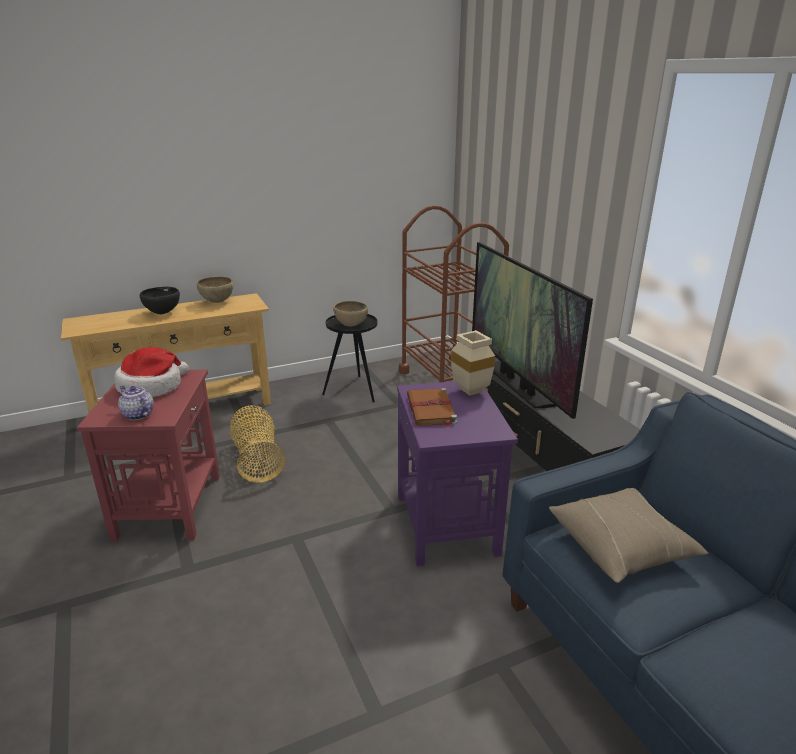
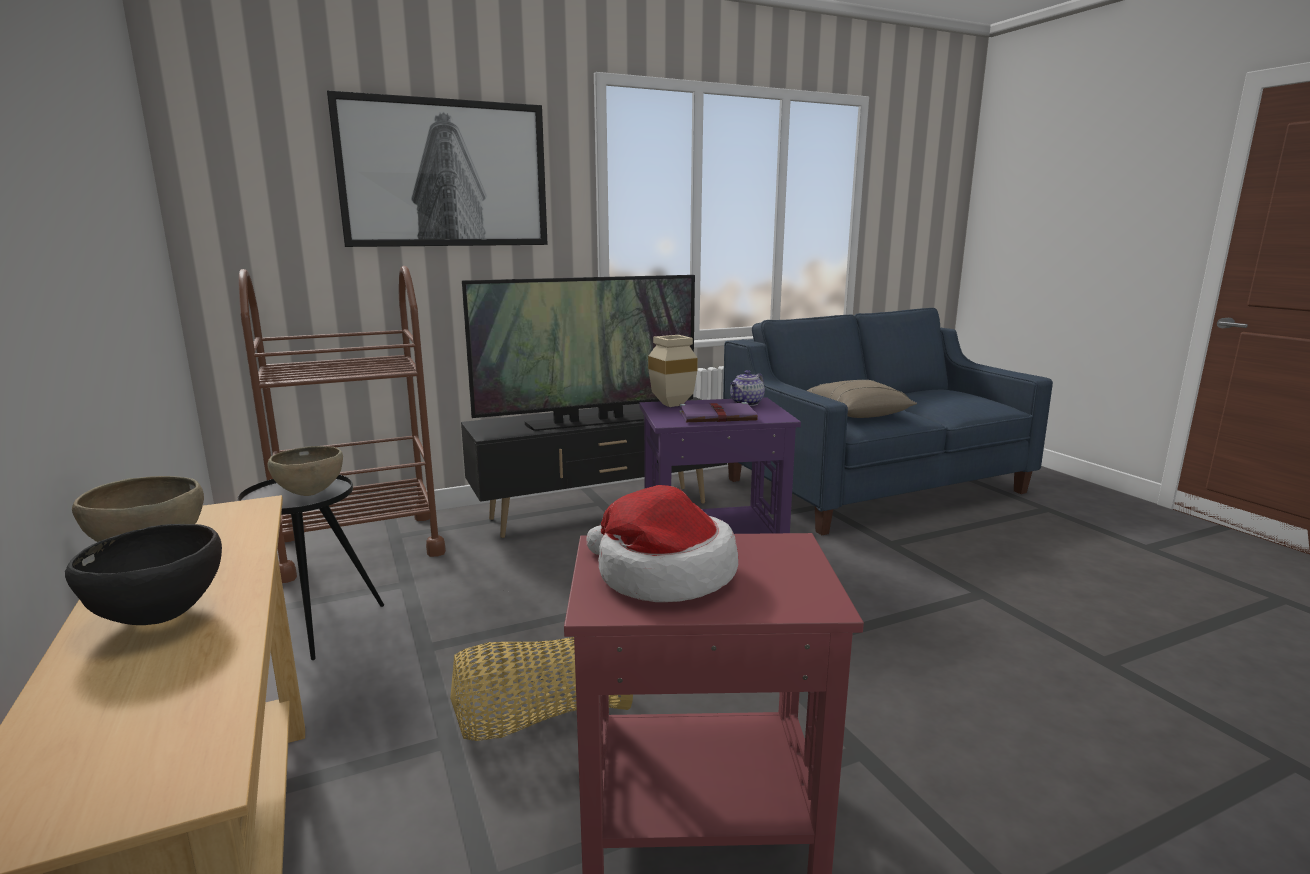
camera: 90 degrees left, 10 degrees down
(137, 414) = (788, 567): teapot -> teapot (746, 403)
(431, 410) = (718, 416): brown book -> purple book
(551, 157) = (445, 174): none -> picture

